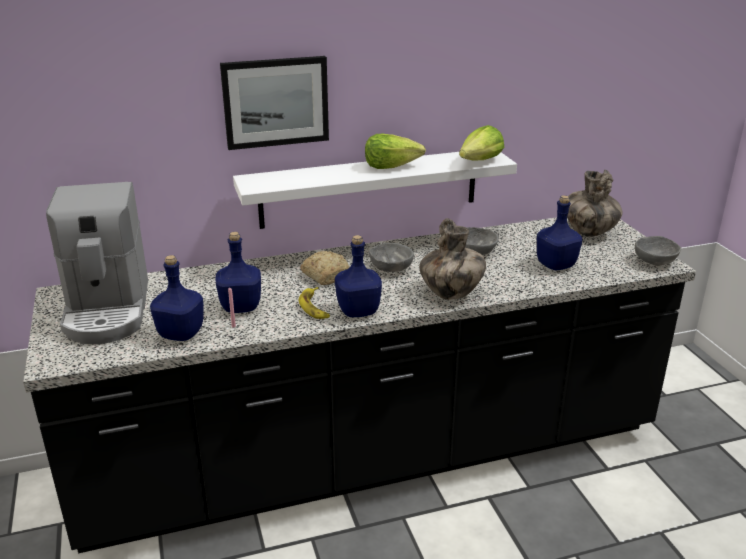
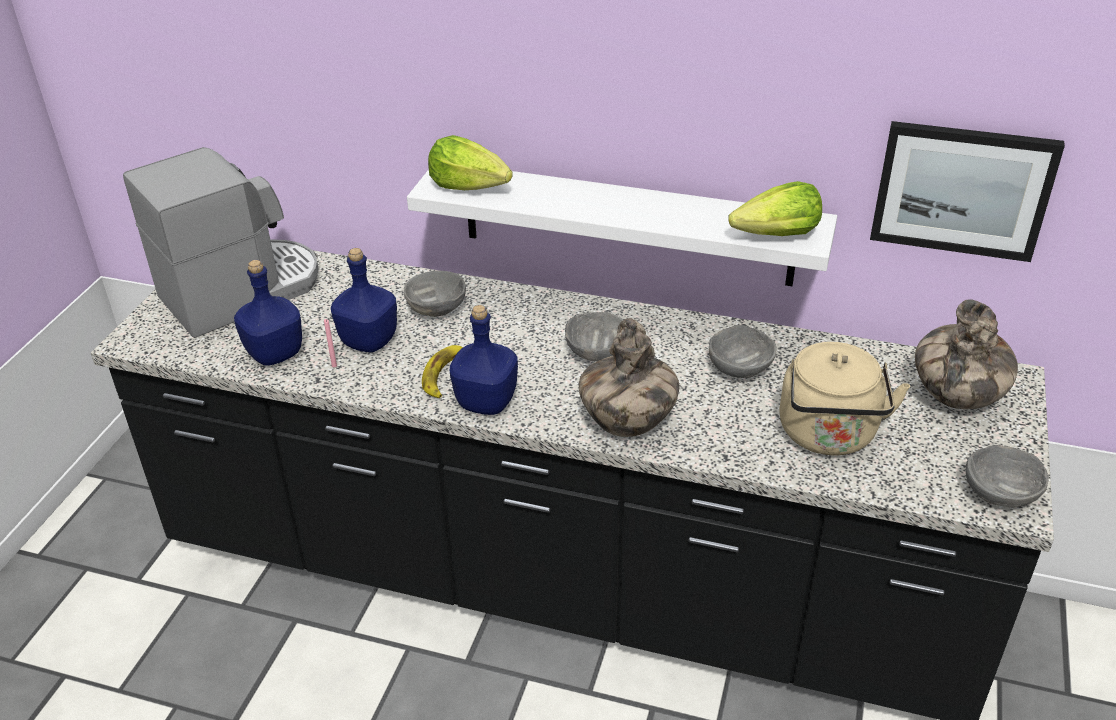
camera: 35 degrees right, 10 degrees up
(108, 310) = (242, 291): coffee machine -> coffee machine turned 150 degrees counterclockwise
(264, 278) = (437, 308): none -> grey bowl
(275, 102) = (492, 76): picture -> picture (962, 190)
(326, 275) = (508, 332): bread -> none
(391, 166) = (641, 205): lettuce -> lettuce (470, 186)
(555, 265) = (829, 436): blue bottle -> beige kettle

